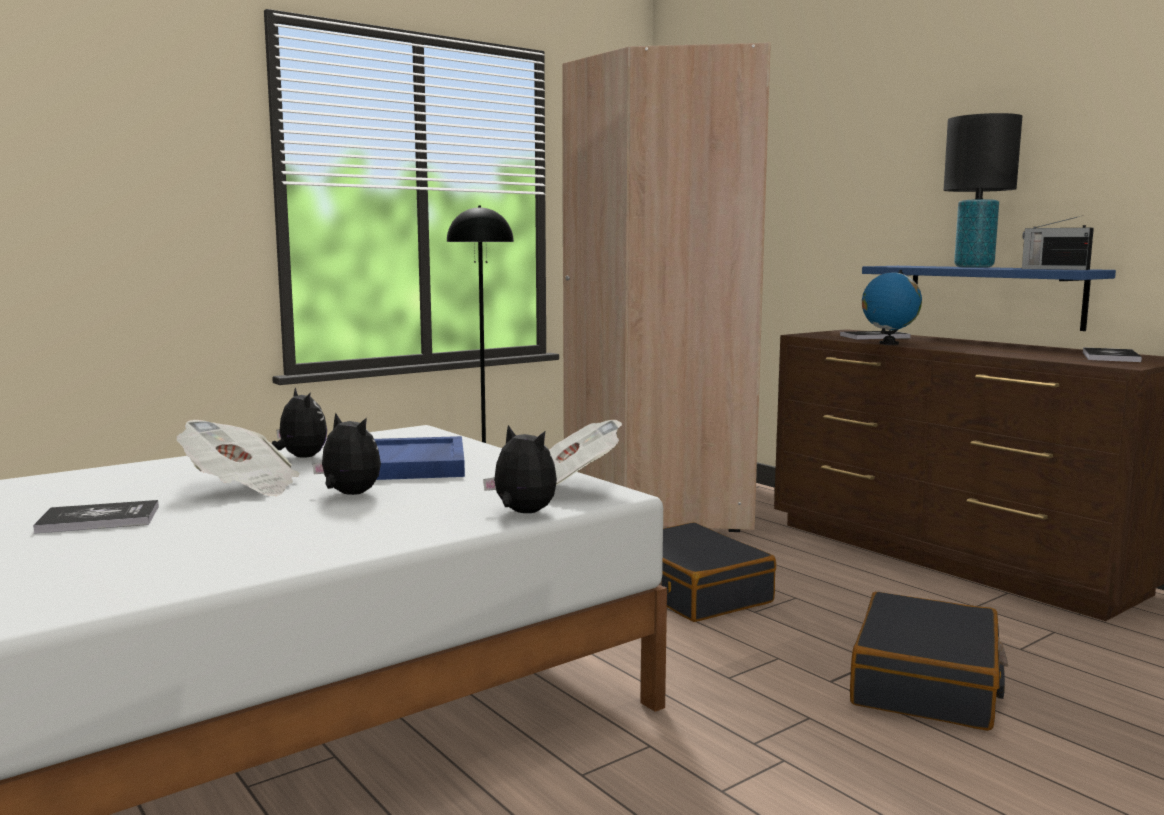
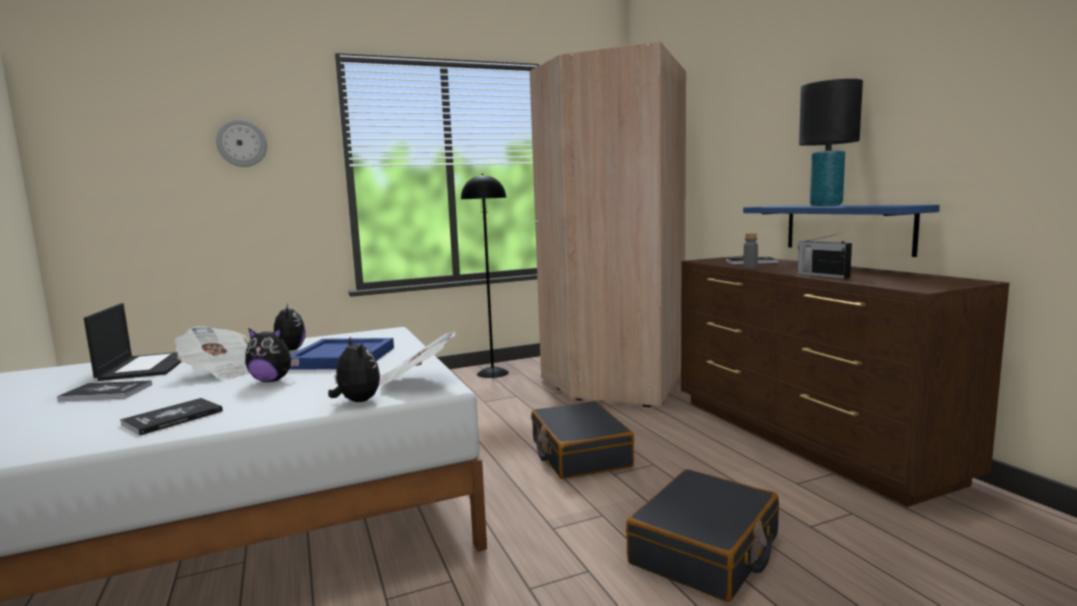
camera: 15 degrees right, 0 degrees up
(94, 484) = (145, 366): none -> laptop
(118, 138) = (242, 143): none -> wall clock
(349, 495) = (272, 380): plush toy -> plush toy turned 135 degrees clockwise
(888, 343) = (750, 268): globe -> grey bottle
(1053, 269) = (881, 206): radio -> radio (822, 275)
(1110, 357) = (922, 280): book -> book (173, 418)

